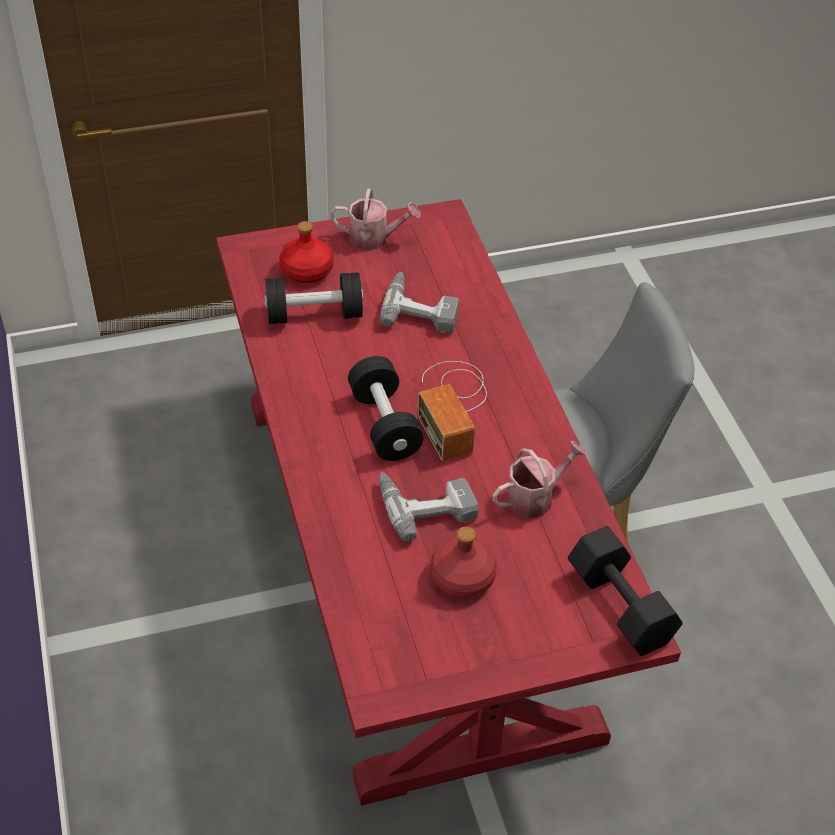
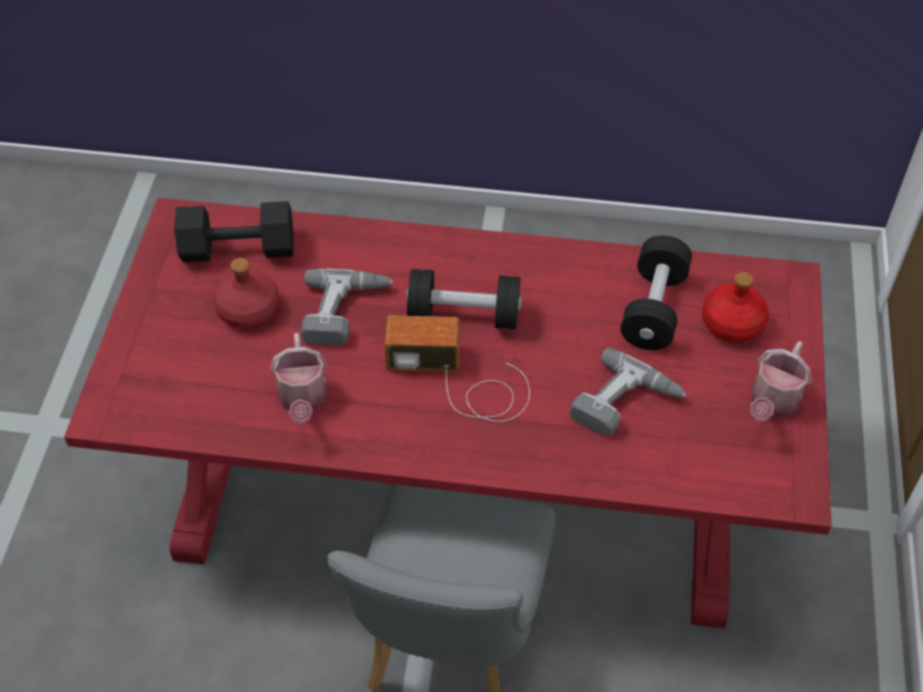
camera: 115 degrees right, 5 degrees up
(618, 605) = (142, 411): black dumbbell -> black dumbbell (240, 247)

